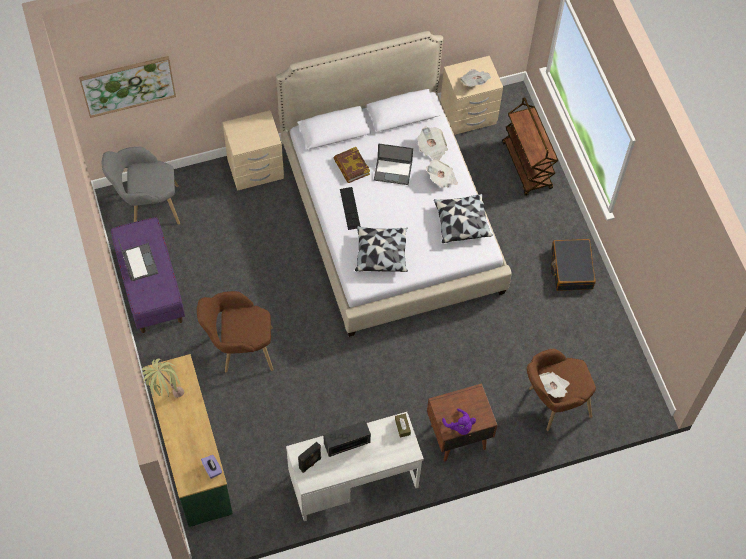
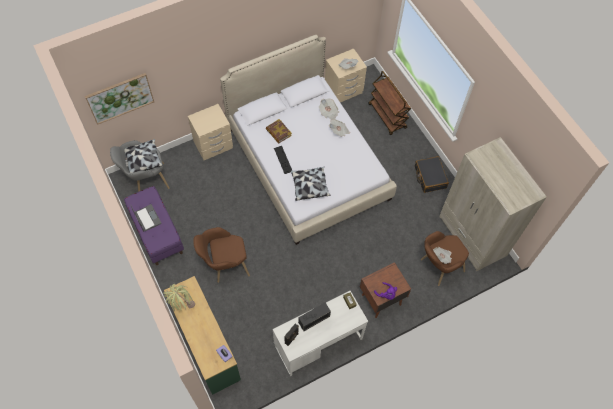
camera: 10 degrees left, 0 degrees up
(393, 171) = (306, 131): laptop -> none
(461, 222) = (358, 157): pillow -> pillow (143, 160)
(615, 367) = (472, 236): none -> beige wardrobe

